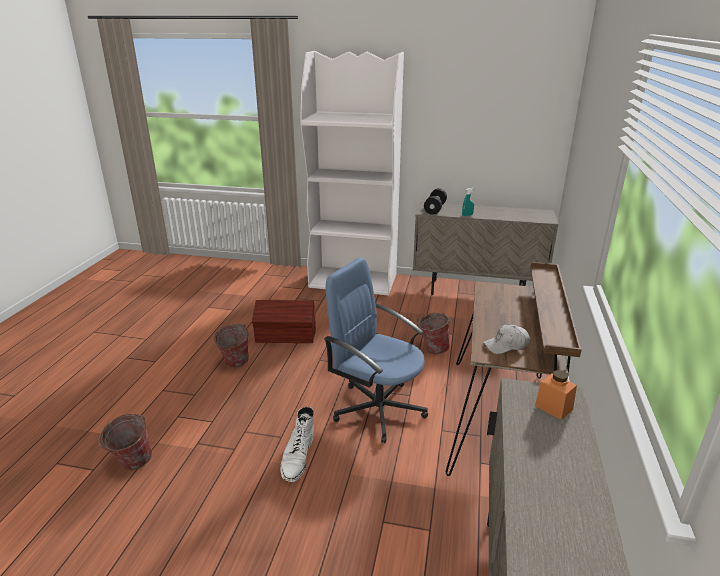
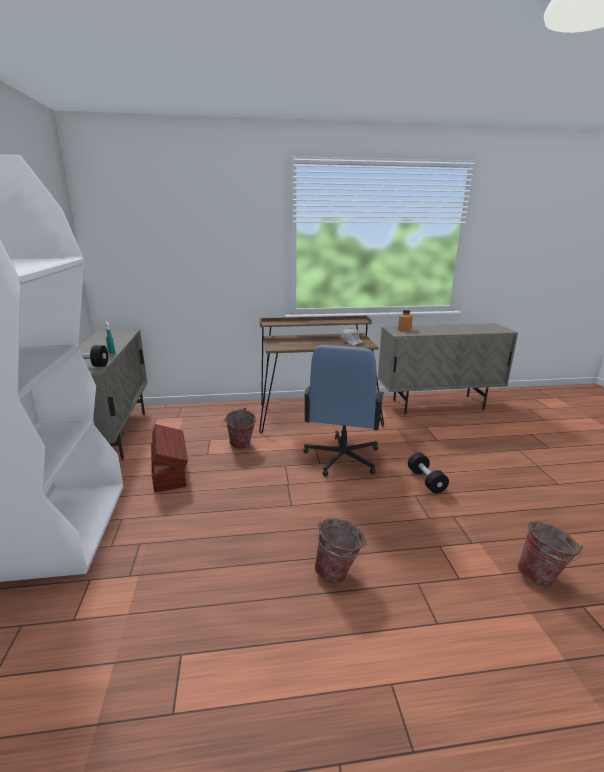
camera: 110 degrees left, 5 degrees down
(286, 336) = (252, 547): brown storage box -> brown storage box (170, 471)
(297, 457) = (426, 481): white boot -> black dumbbell

